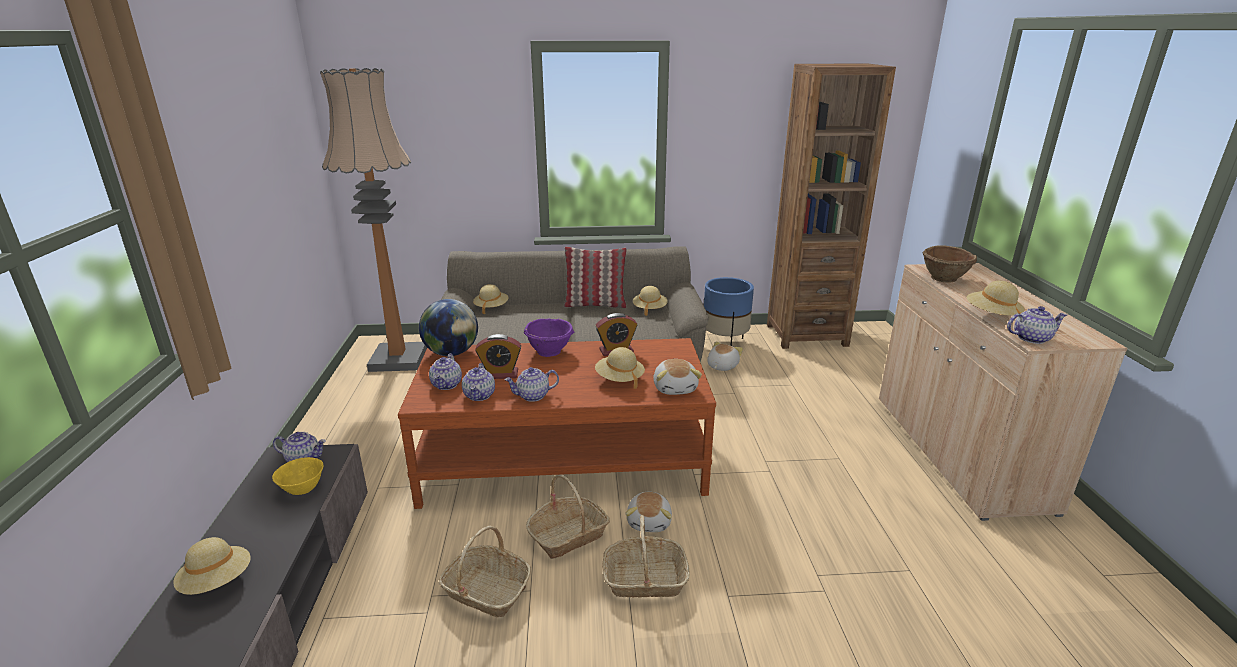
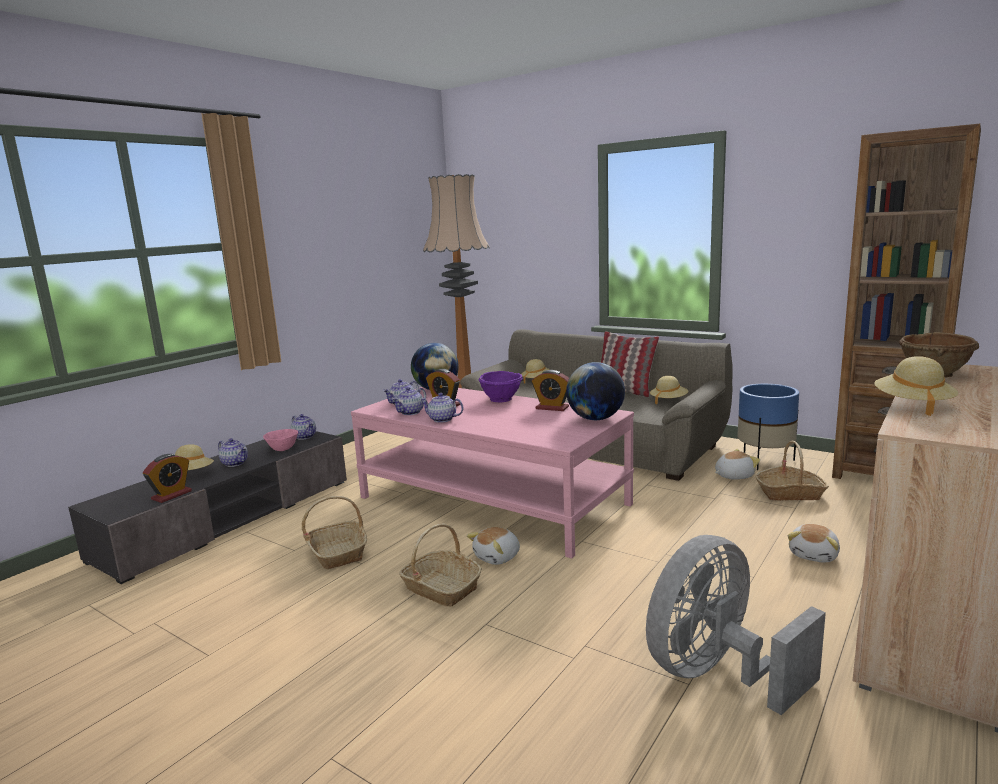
camera: 40 degrees right, 10 degrees down
(241, 627) = (171, 495): none -> alarm clock
(302, 489) = (282, 449): yellow bowl -> pink bowl
(564, 460) = (492, 501): brown coffee table -> pink coffee table
(568, 535) = (429, 544): basket -> basket (790, 493)
(619, 379) = (520, 423): beige hat -> none
(675, 355) = (595, 419): none -> globe
(675, 388) = (554, 436): plush toy -> plush toy (814, 555)
(913, 552) = (717, 674): none -> grey fan
(1031, 338) = (915, 427): teapot -> teapot (235, 463)

